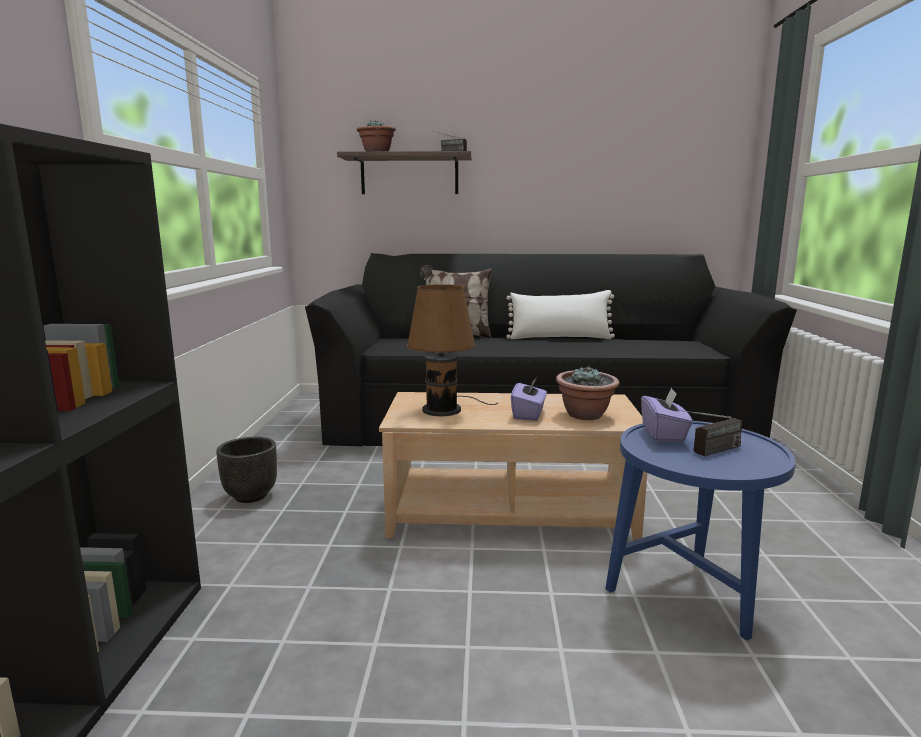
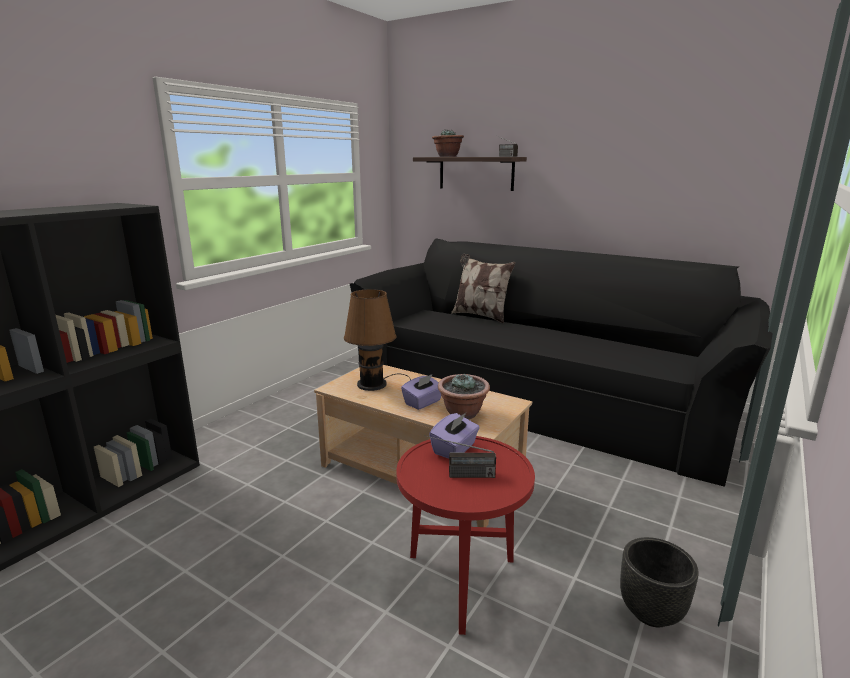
camera: 30 degrees right, 5 degrees up
(250, 496) = (281, 412): black planter -> black planter (649, 612)
(560, 338) = (560, 332): white pillow -> none
(688, 596) = (461, 584): blue side table -> red side table

